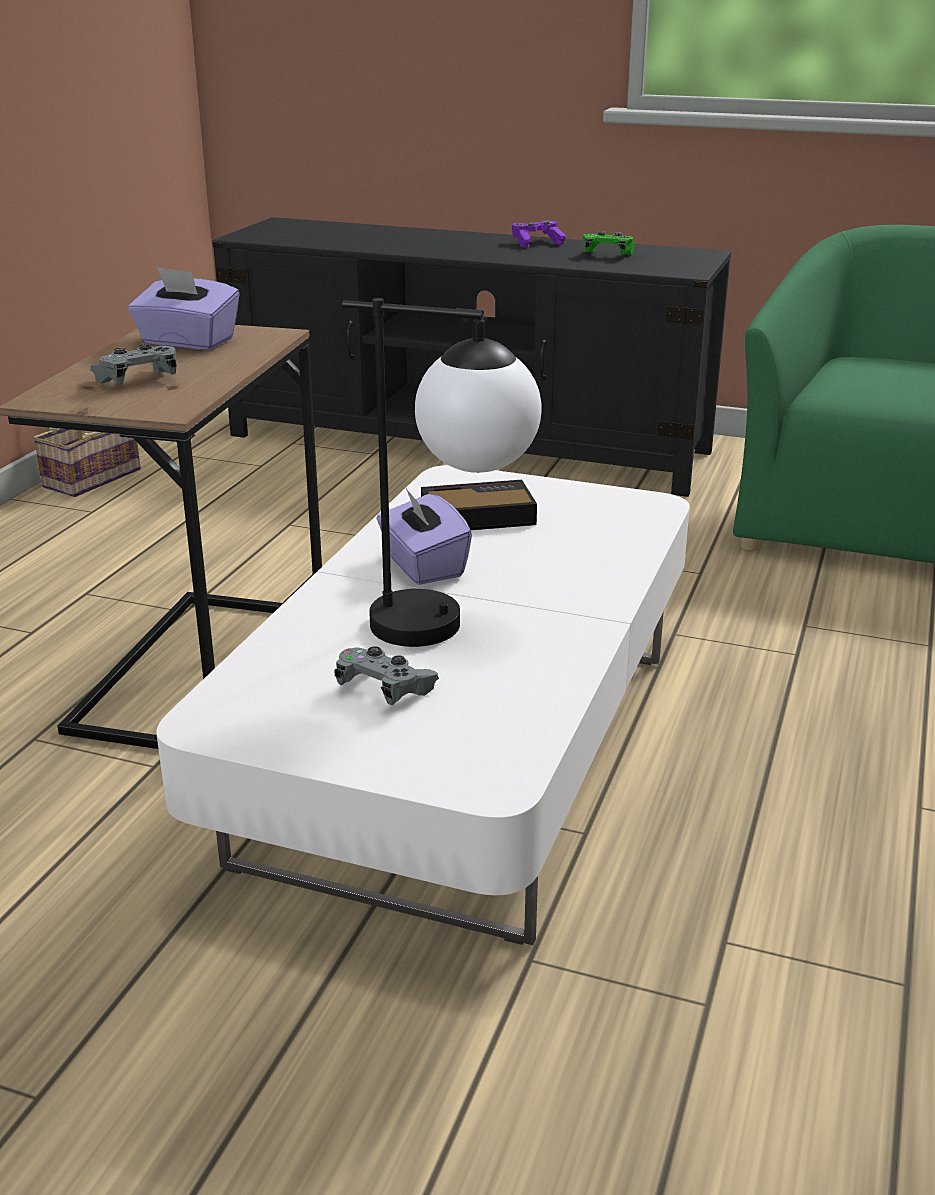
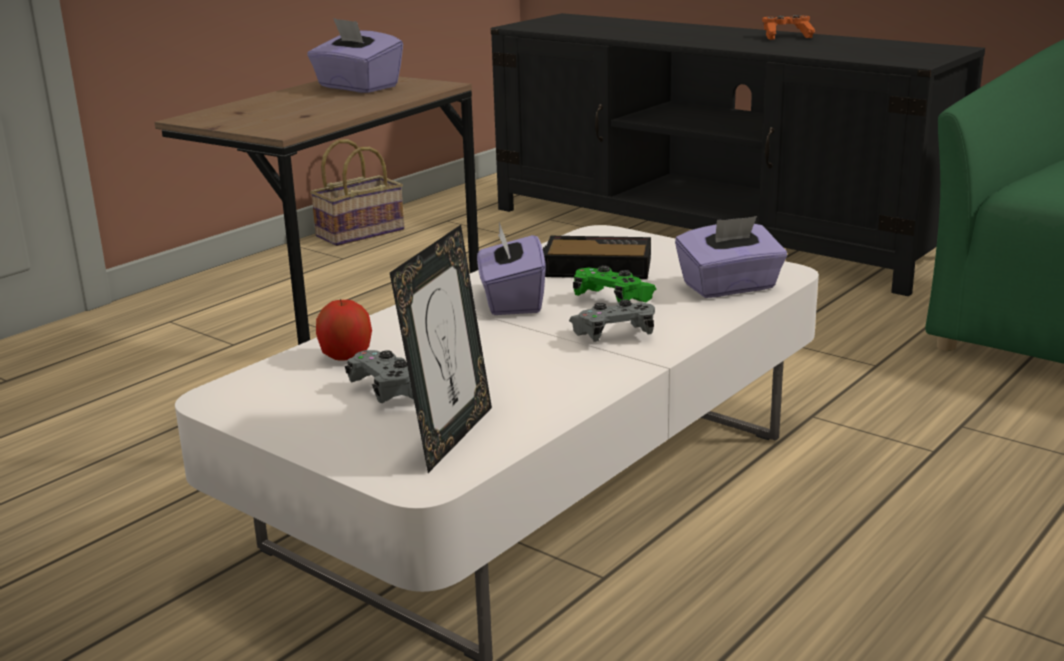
camera: 20 degrees right, 5 degrees down
(137, 380) = (283, 110): grey game controller -> grey game controller (613, 335)
(302, 653) = (346, 356): none -> apple
(452, 629) = (493, 353): table lamp -> none
(483, 731) = (450, 436): none -> picture frame
(537, 243) = (786, 36): purple game controller -> orange game controller
(608, 255) = (848, 47): green game controller -> green game controller (612, 299)
(620, 526) = (730, 287): none -> purple tissue box

